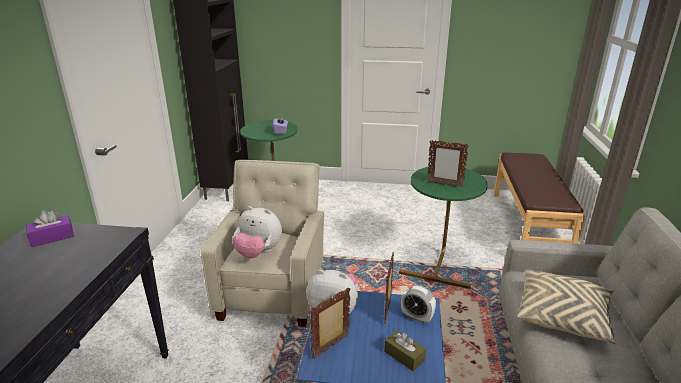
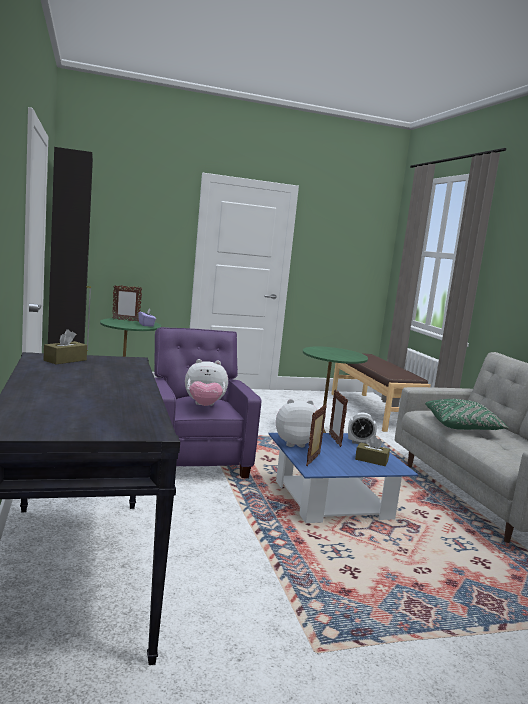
camera: 25 degrees left, 15 degrees down
(52, 237) = (65, 360): purple tissue box -> brown tissue box
(274, 291) = (196, 460): beige armchair -> purple armchair
(444, 184) = (335, 355): picture frame -> picture frame (125, 320)
(562, 316) = (463, 426): beige pillow -> green pillow

